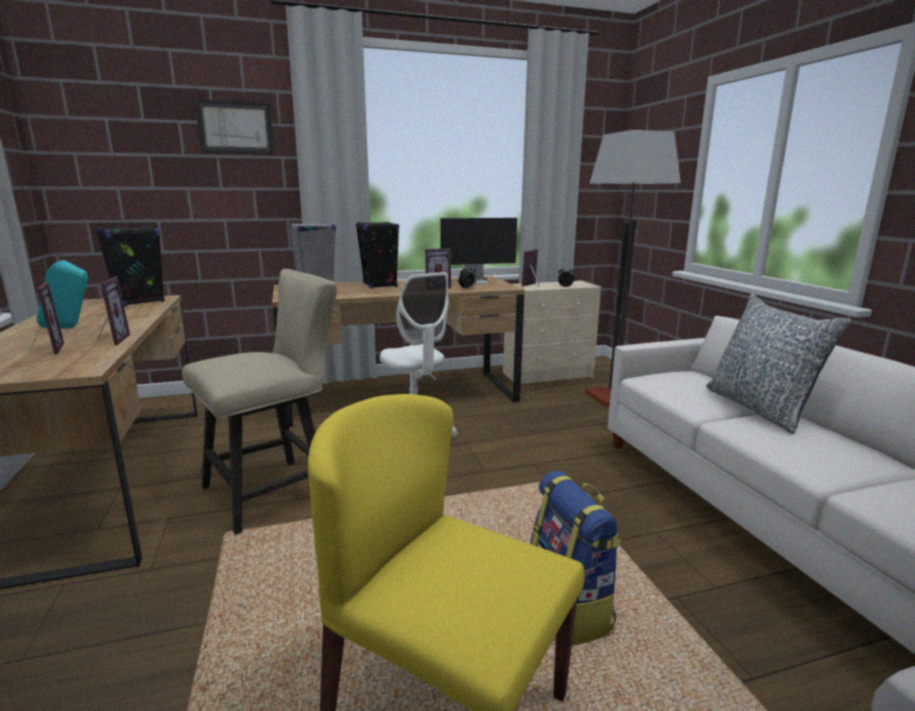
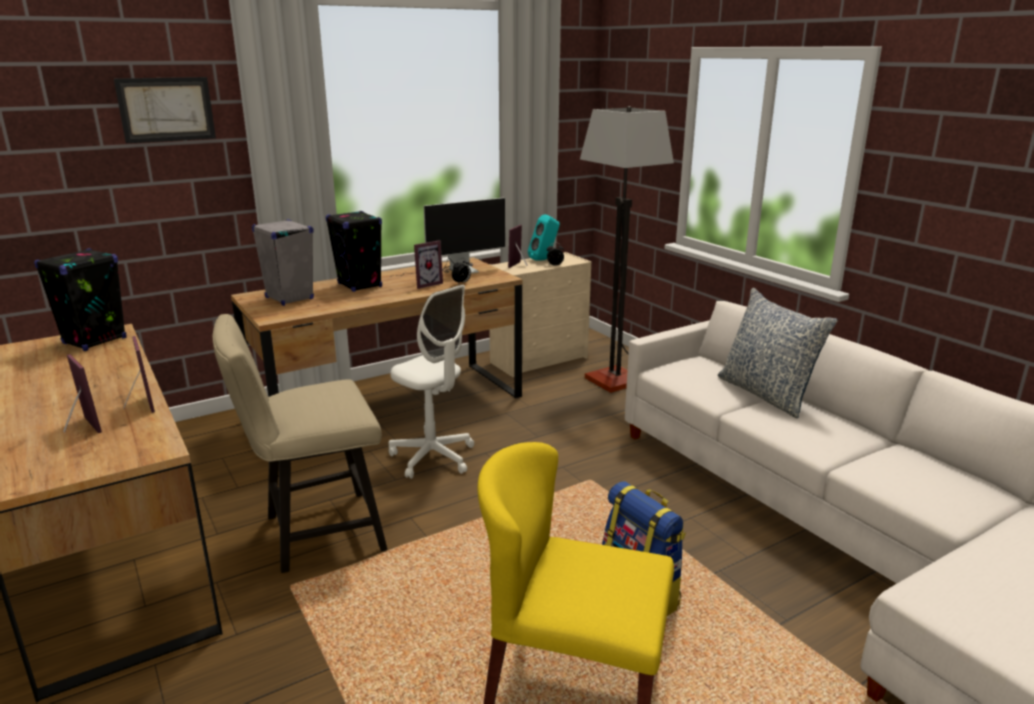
camera: 15 degrees left, 5 degrees up
(70, 328) = (63, 393): turquoise speaker -> turquoise speaker (544, 259)
(276, 490) = (314, 534): beige chair -> beige chair turned 150 degrees counterclockwise

